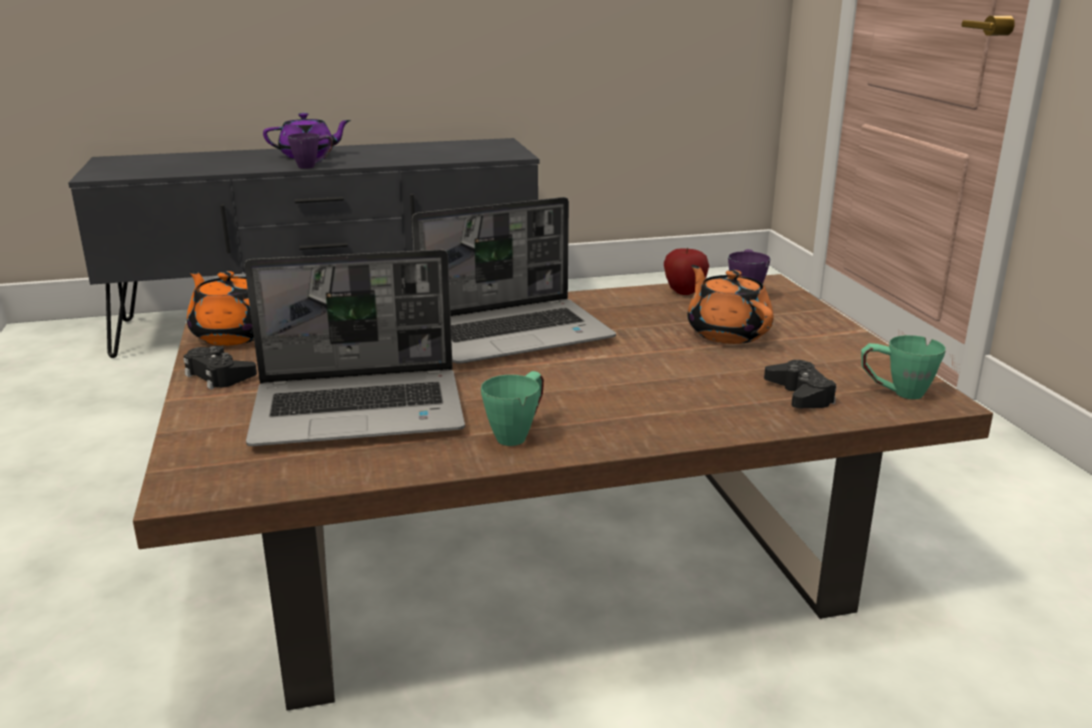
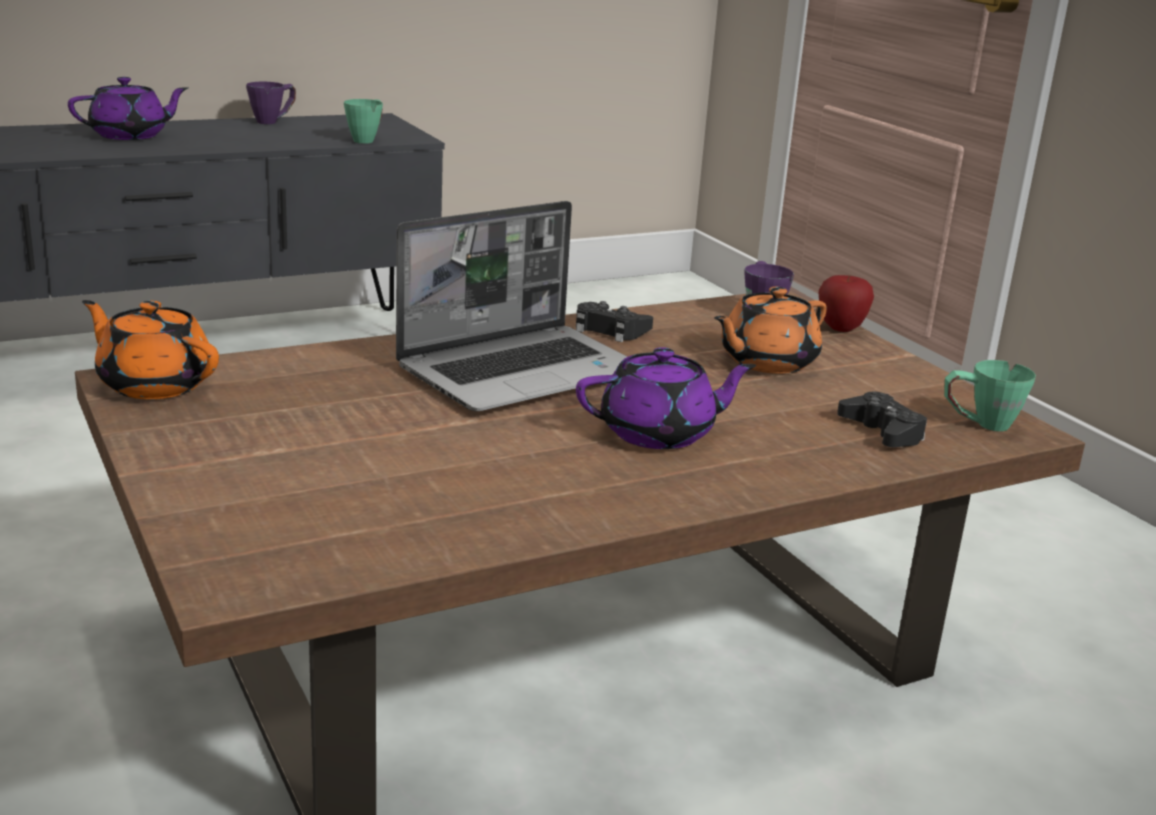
camera: 15 degrees left, 0 degrees up
(219, 375) = (171, 439): black game controller -> black game controller (609, 330)
(313, 166) = (148, 150): purple mug -> purple mug (273, 121)
(361, 410) = (389, 475): laptop -> none
(518, 433) = (596, 493): green mug -> green mug (367, 139)
(600, 387) = (659, 433): none -> purple teapot
(684, 292) = (691, 314): apple -> apple (841, 328)
(727, 333) = (766, 362): orange teapot -> orange teapot turned 90 degrees counterclockwise

